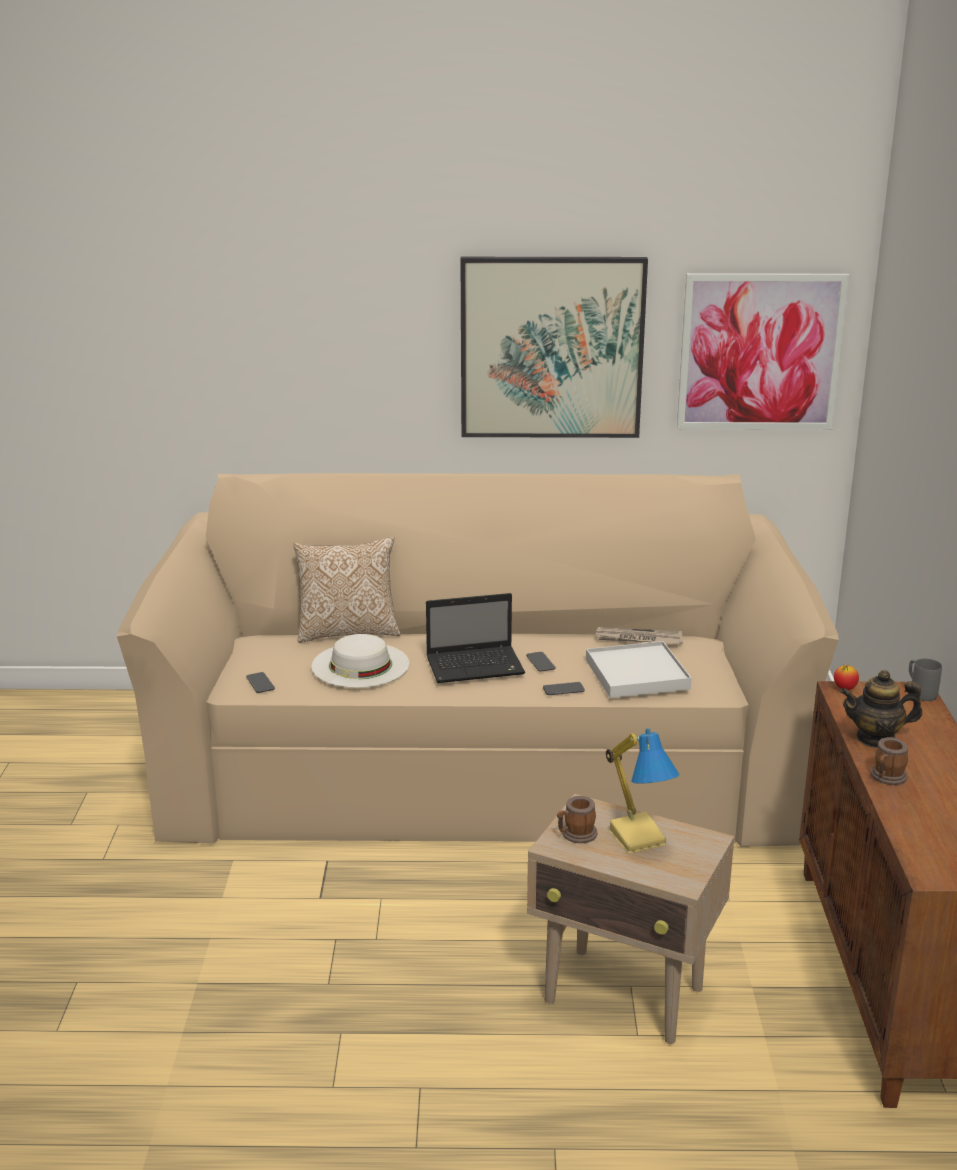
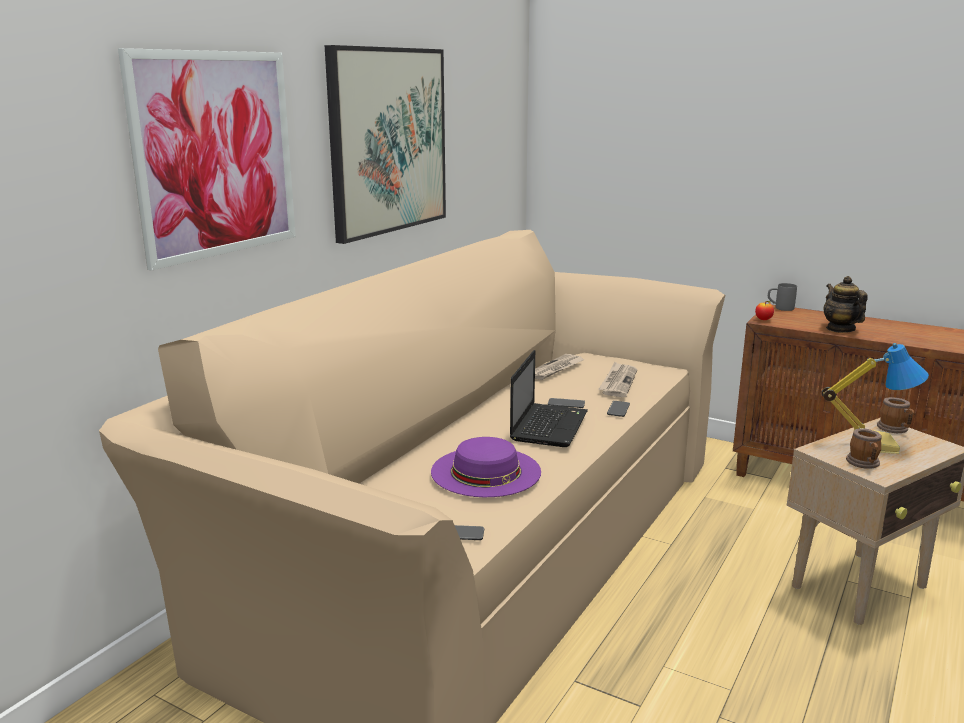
camera: 60 degrees left, 5 degrees down
(348, 632) = (394, 464): pillow -> none
(360, 665) = (486, 471): white hat -> purple hat
(637, 674) = (618, 382): white tray -> newspaper
(760, 352) = (489, 133): picture -> picture (216, 155)
(876, 738) = (840, 329): teapot -> teapot turned 135 degrees clockwise
(887, 777) = (896, 338): mug -> mug (895, 429)

